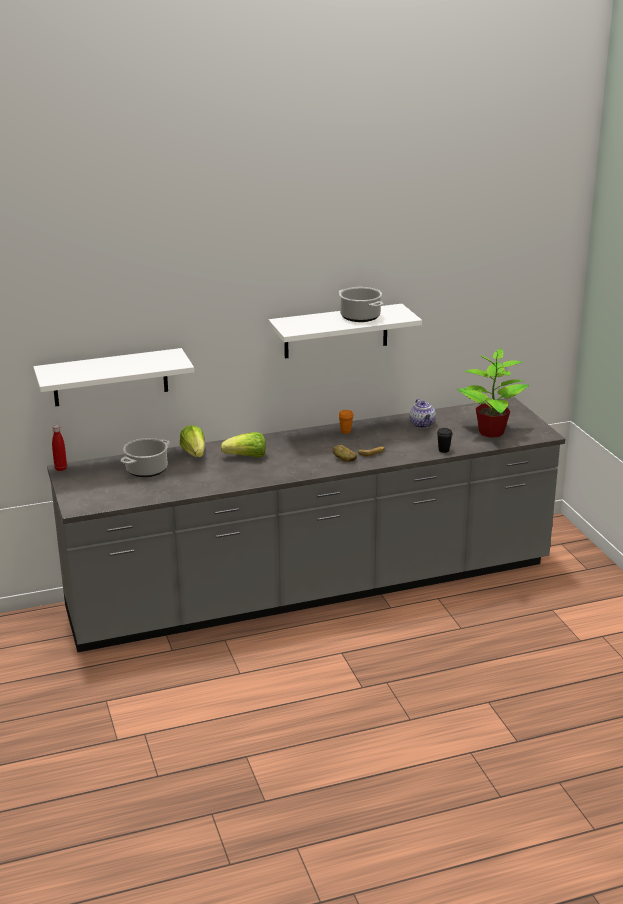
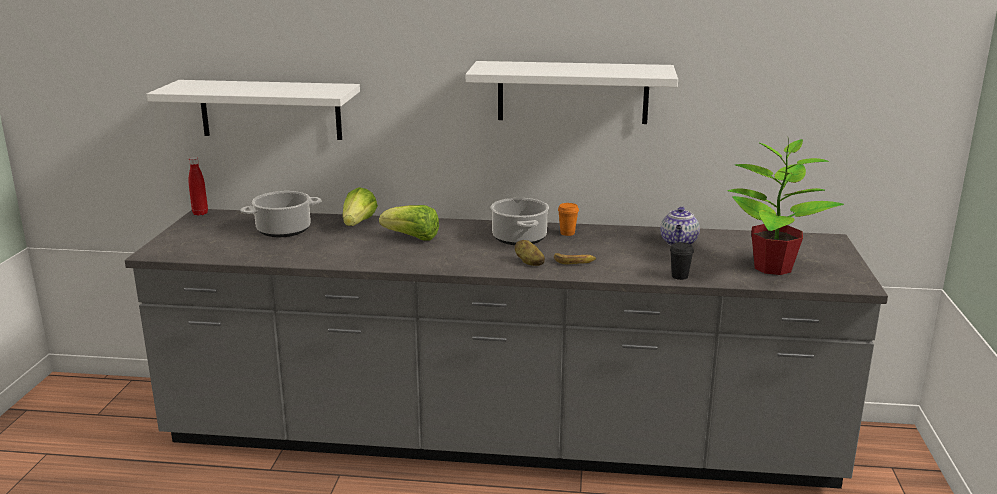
camera: 25 degrees right, 5 degrees down
(360, 317) = (595, 69): cooking pot -> cooking pot (520, 238)

